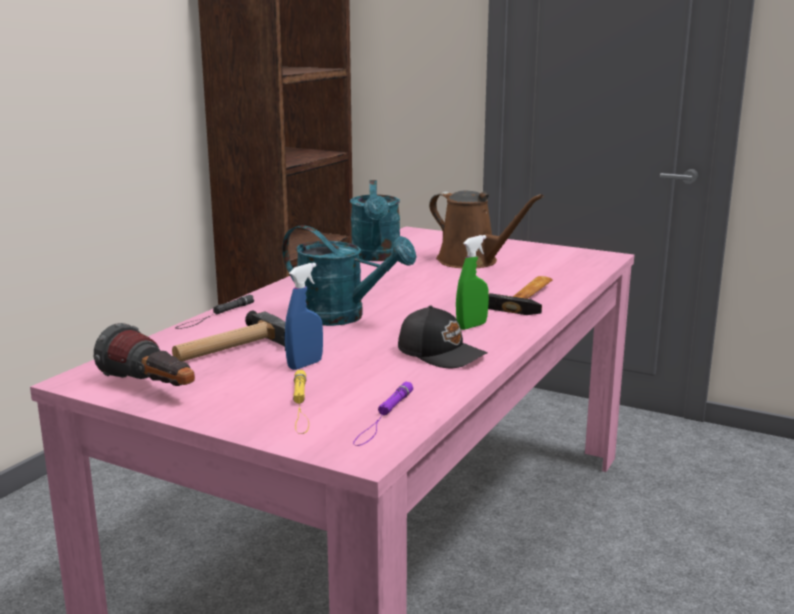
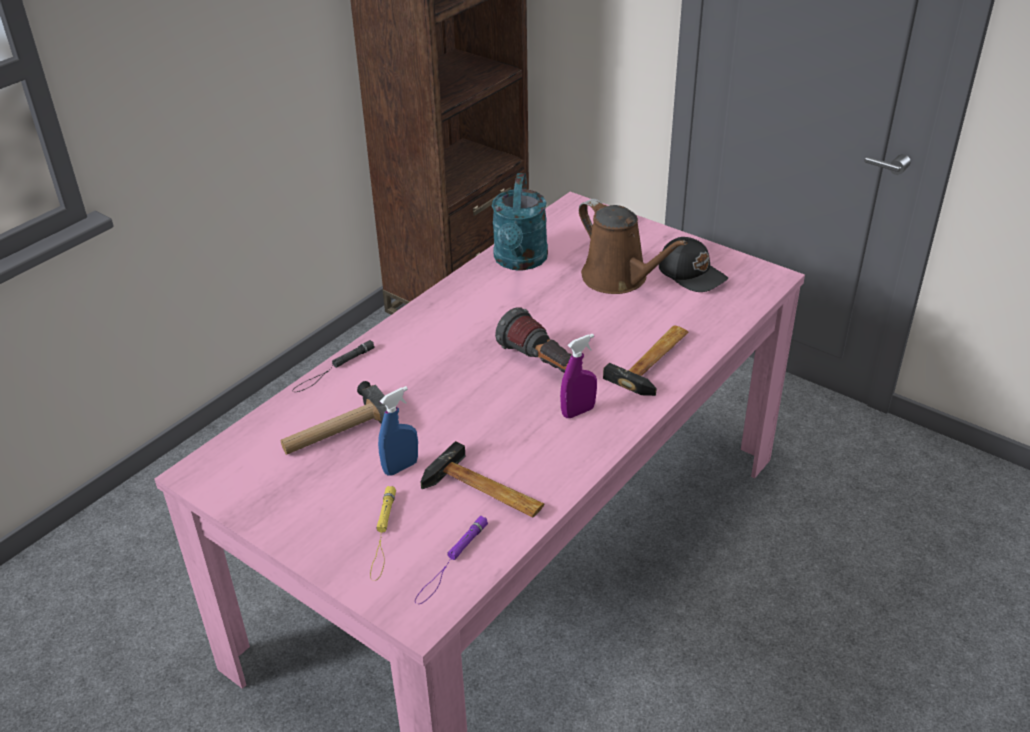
camera: 10 degrees right, 20 degrees up
(152, 389) = (258, 494): flashlight -> flashlight (541, 364)
(342, 317) = (455, 383): turquoise watering can -> none
(401, 374) = (485, 493): none -> hammer
(441, 353) = (533, 460): black cap -> black cap (692, 274)
(471, 326) = (578, 412): green spray bottle -> purple spray bottle

